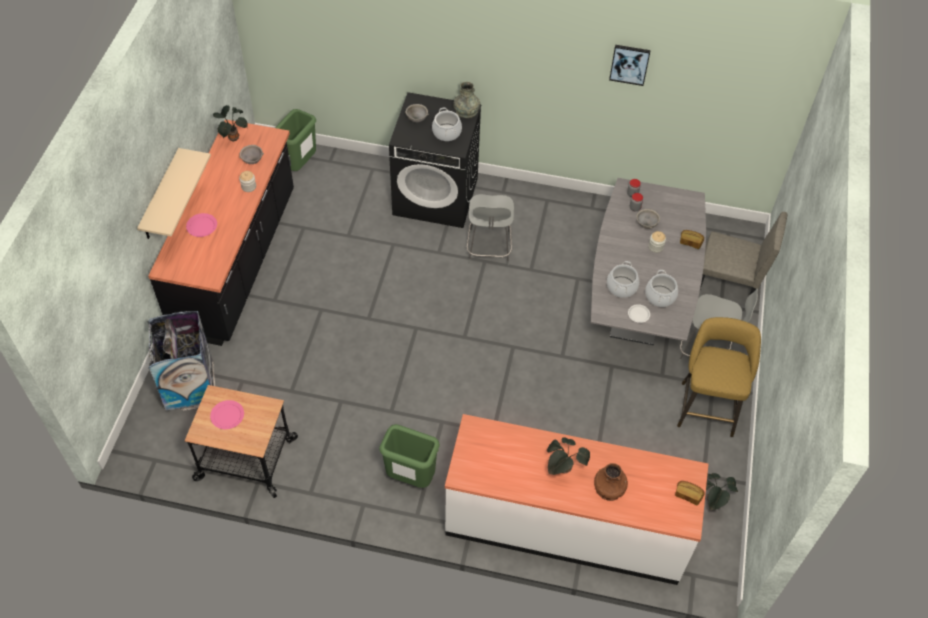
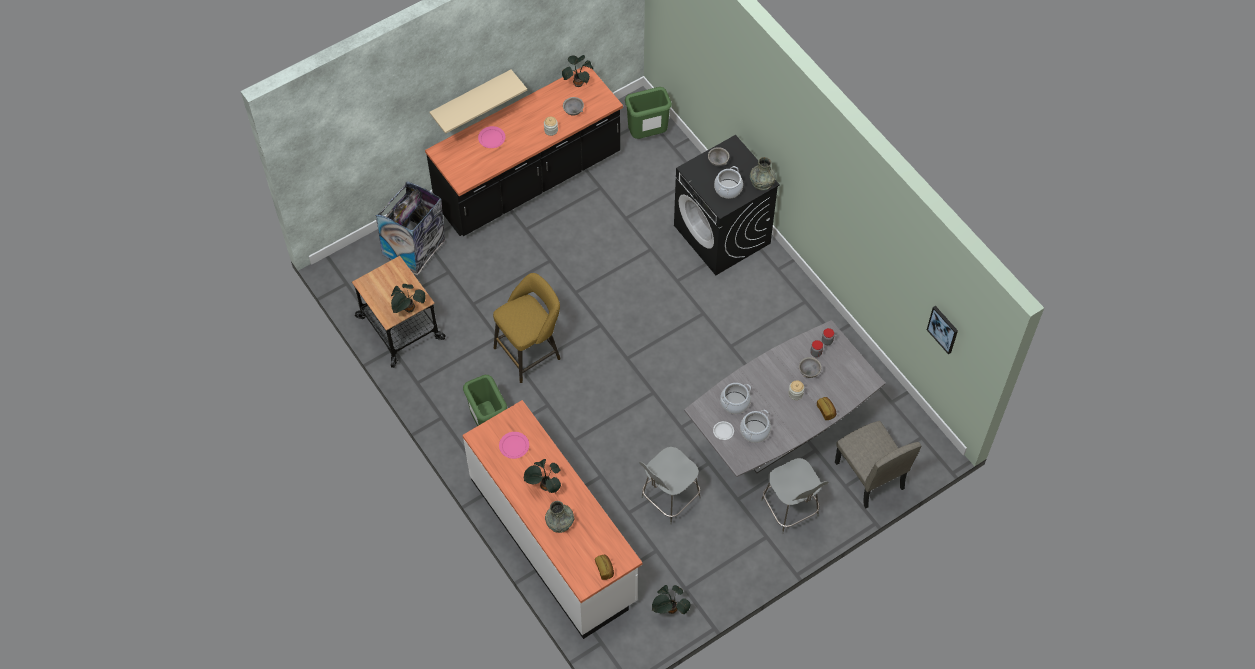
camera: 45 degrees right, 5 degrees up
(227, 415) = (391, 285): pink plate -> pink plate (514, 446)
(266, 423) = (408, 309): none -> potted plant
(488, 250) = (715, 307): grey chair -> grey chair (669, 499)
(609, 488) = (560, 522): brown vase -> grey vase
(629, 64) = (877, 233): picture -> picture (943, 329)
(707, 405) = (744, 546): yellow stool -> yellow stool (530, 351)

